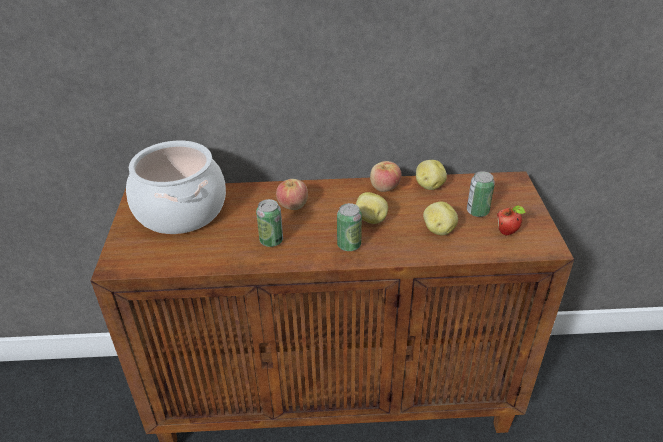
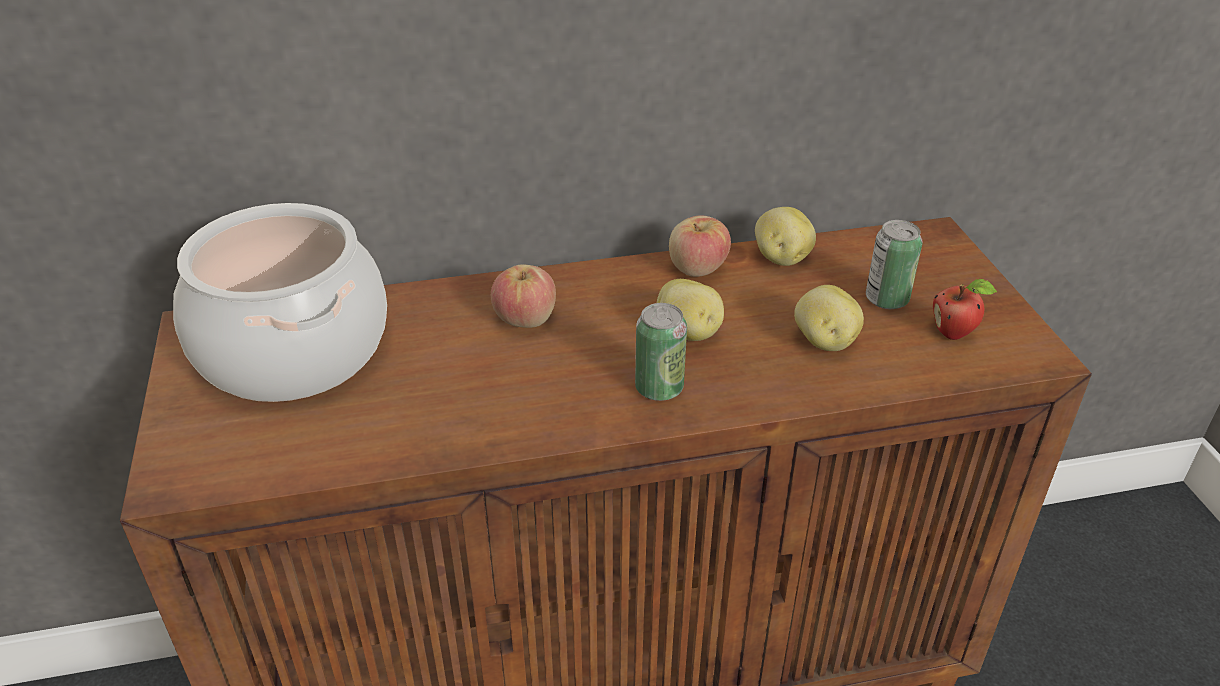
camera: 10 degrees left, 0 degrees up
(271, 241) = (499, 395): can -> none

